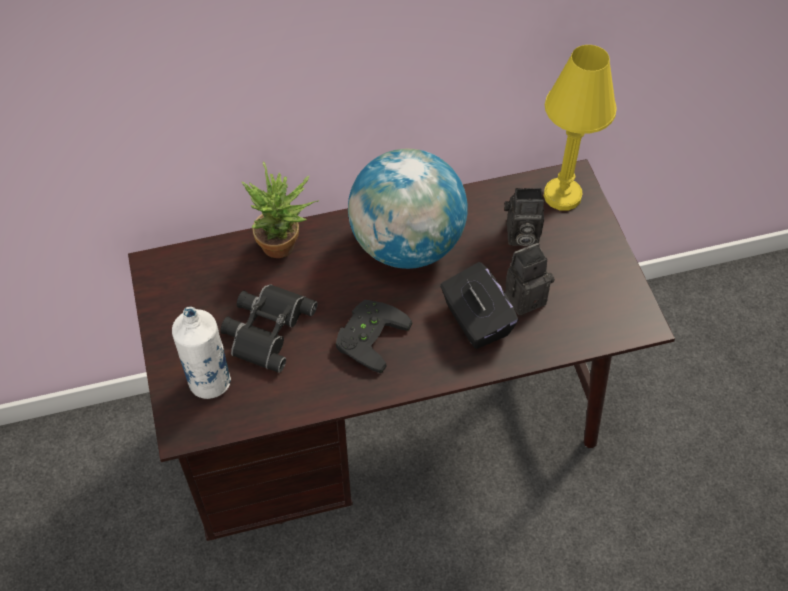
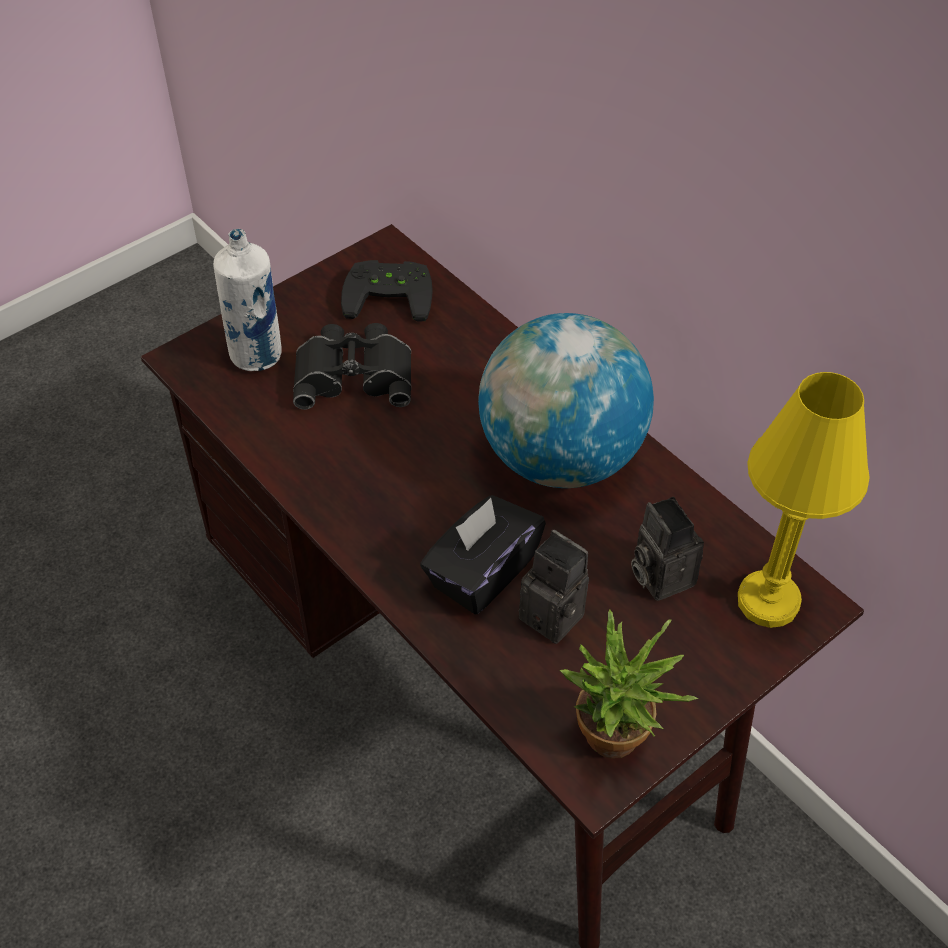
camera: 65 degrees right, 5 degrees down
(285, 247) = (482, 345): potted plant -> potted plant (615, 745)
(368, 335) = (395, 470): black game controller -> black game controller (390, 293)

